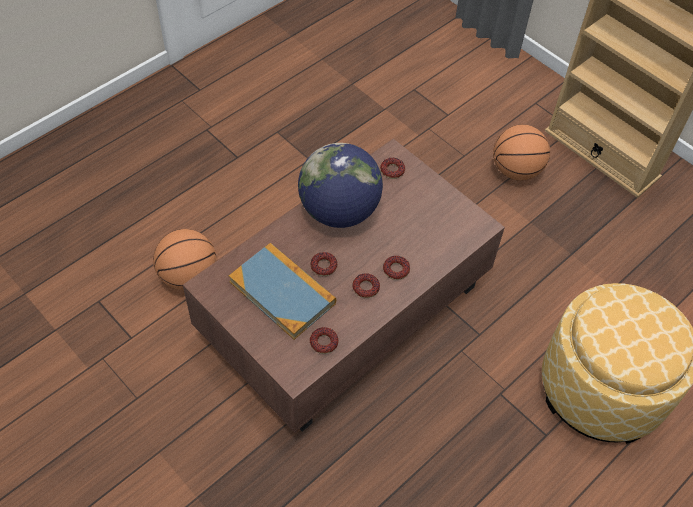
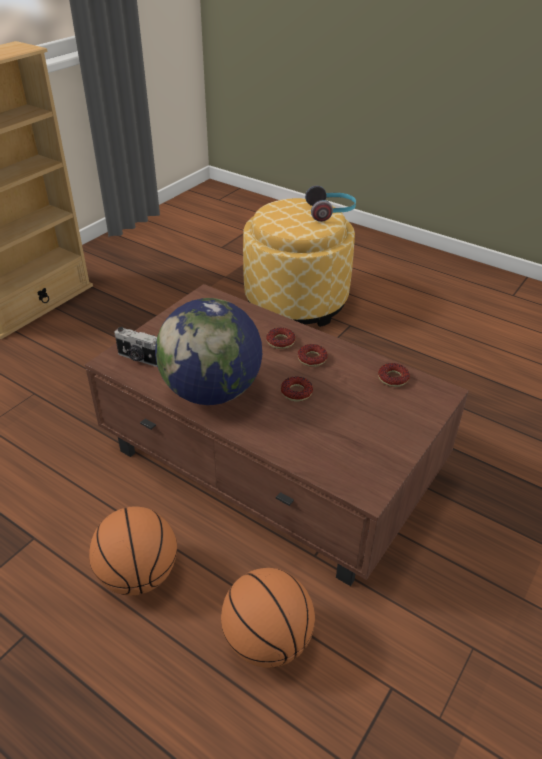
camera: 100 degrees left, 15 degrees down
(282, 292) = (346, 419): book -> none
(392, 170) = (139, 358): donut -> camera
(516, 170) = (58, 355): basketball -> basketball (138, 574)
(640, 366) = (331, 212): none -> headphones

